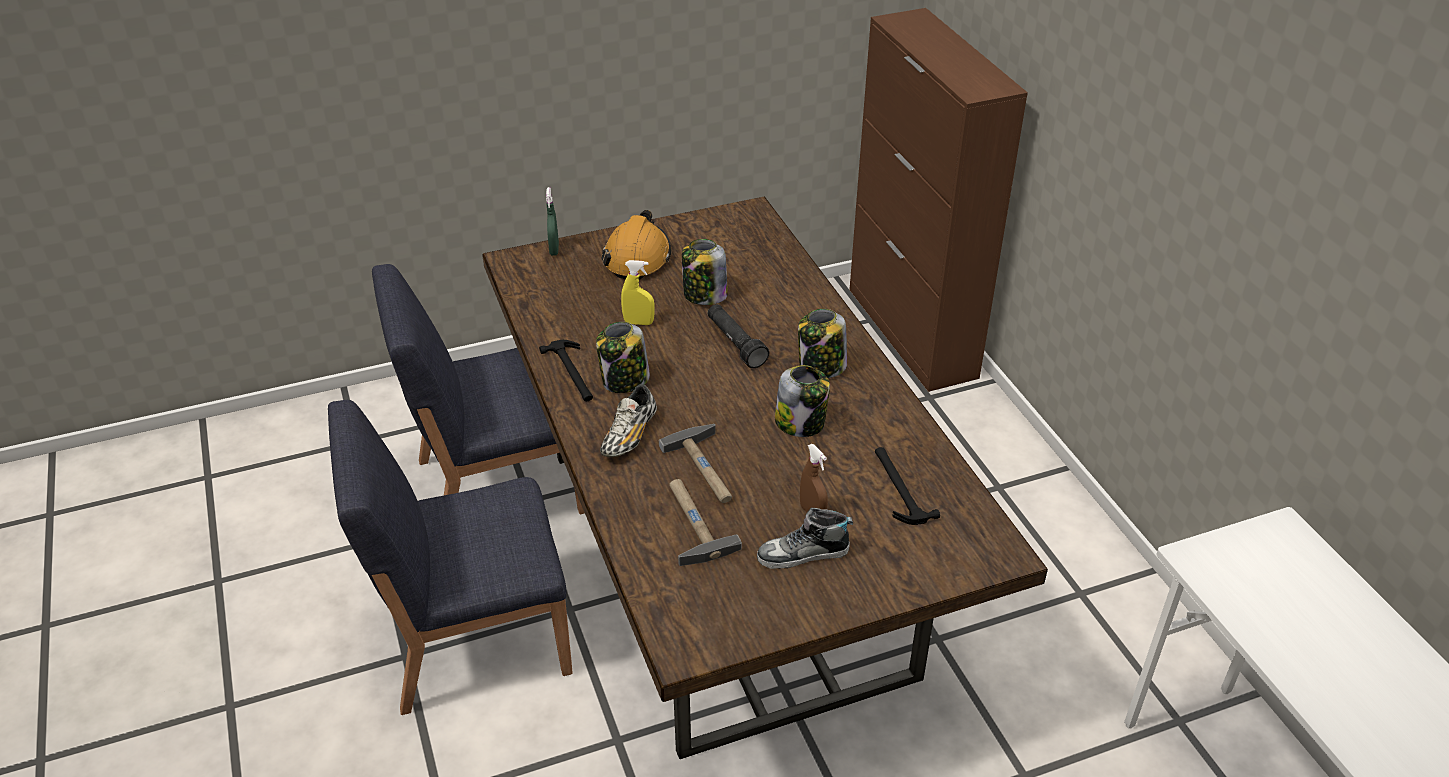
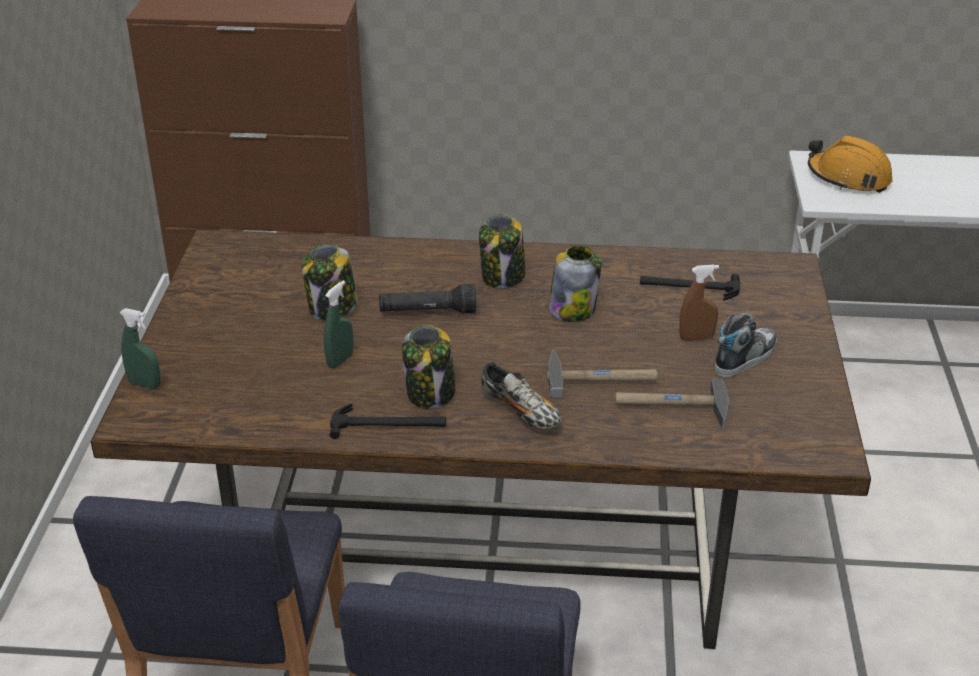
camera: 65 degrees left, 5 degrees down
(637, 257) = (222, 332): orange hard hat -> orange hard hat (848, 178)
(638, 322) = (340, 360): yellow spray bottle -> green spray bottle
(803, 554) = (745, 357): shoe -> shoe turned 150 degrees counterclockwise

